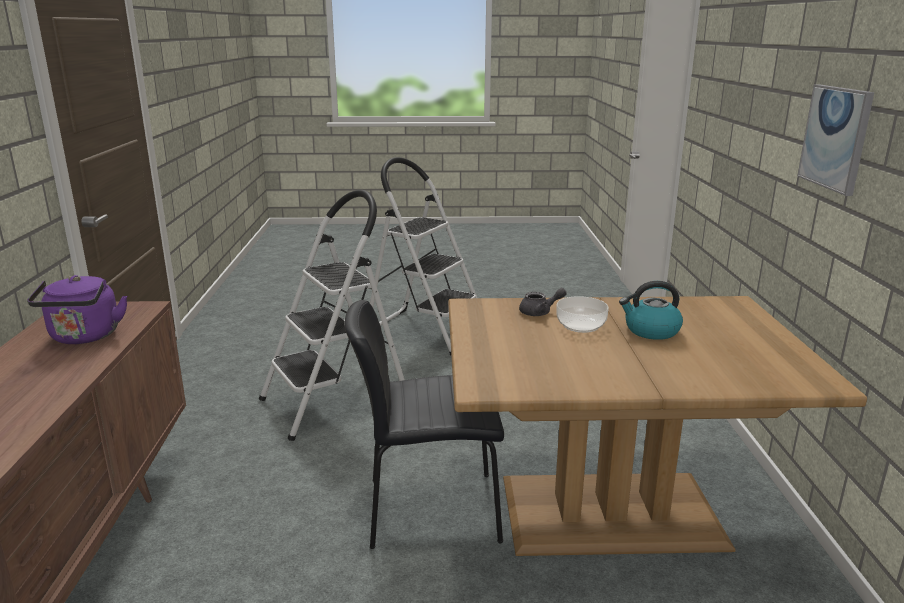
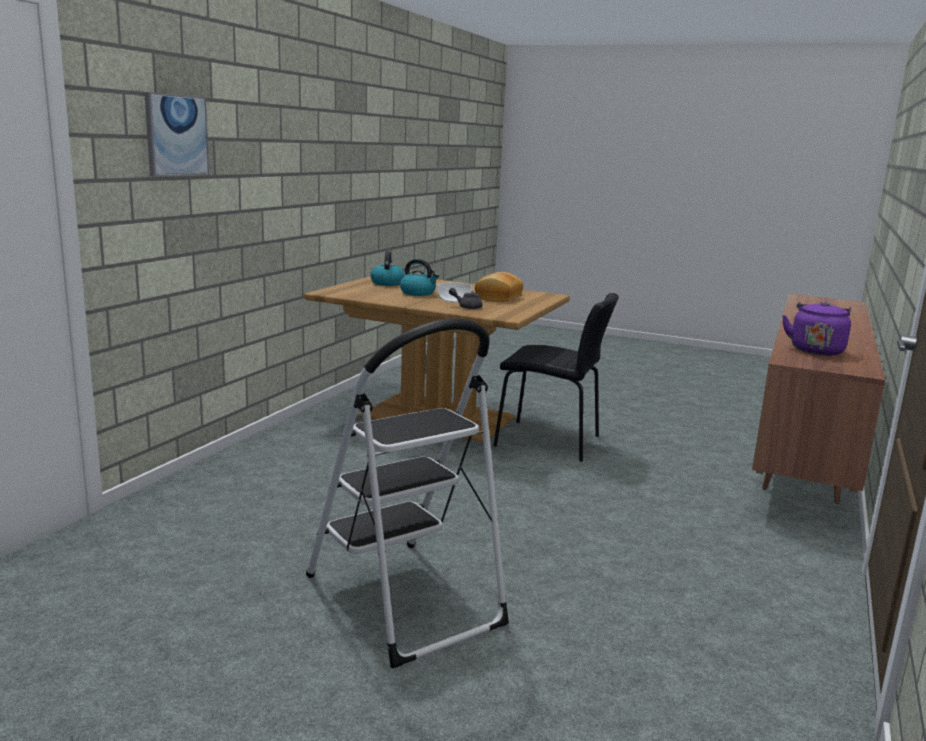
camera: 155 degrees left, 5 degrees down
(340, 402) = (588, 524): step ladder -> none
(543, 349) = (497, 297): none -> bread
(749, 349) = (387, 283): none -> kettle
(835, 138) = (310, 163): picture -> picture (176, 135)

